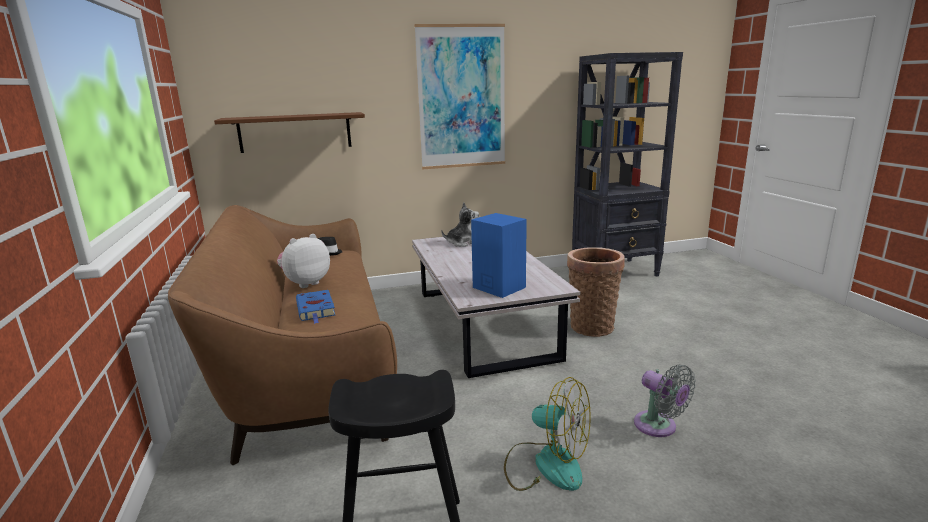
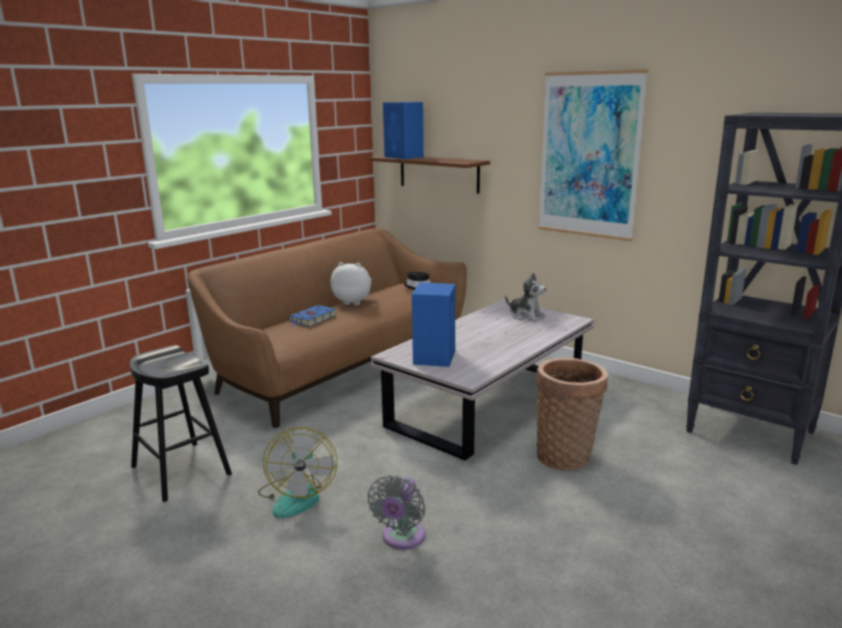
camera: 55 degrees right, 0 degrees up
(257, 117) = (404, 157): none -> blue speaker

